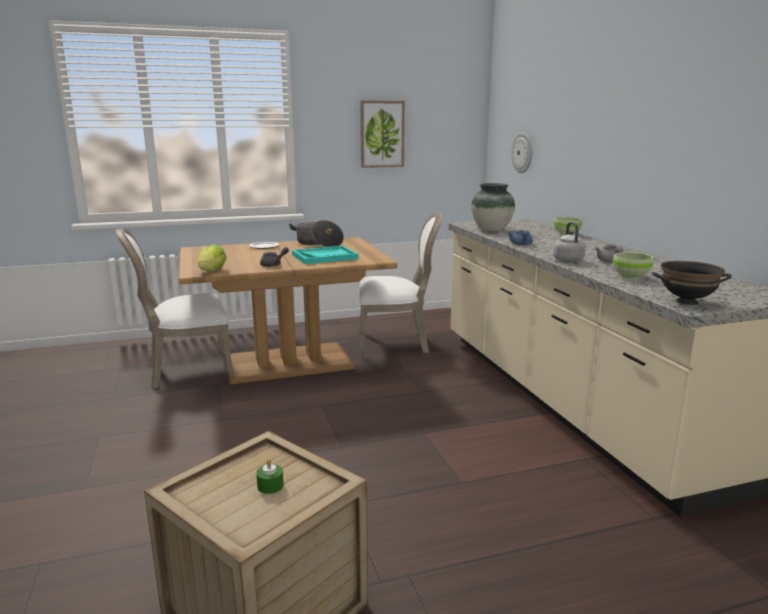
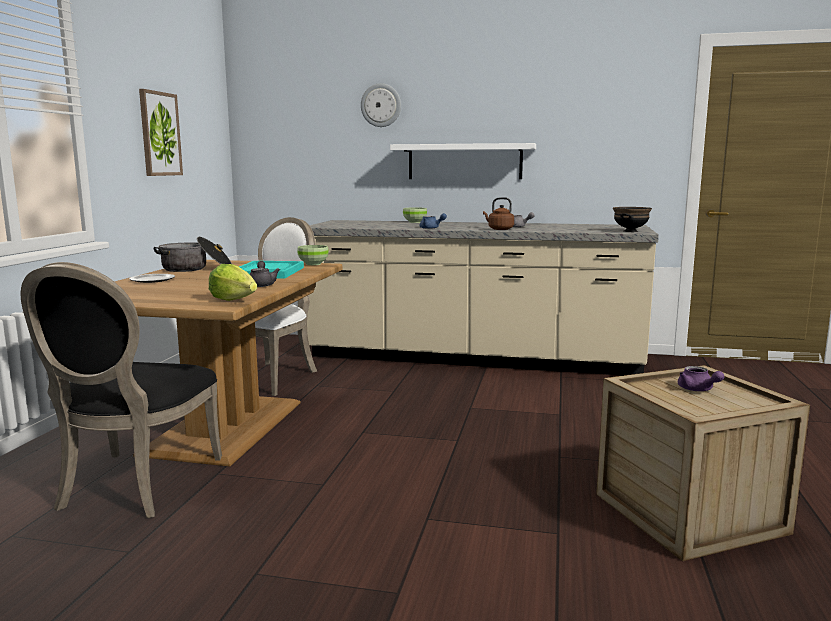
camera: 60 degrees left, 5 degrees down
(187, 371) = (134, 487): white chair -> black chair
(270, 486) = (697, 390): green candle -> purple teapot
(491, 230) = (361, 226): vase -> none
(523, 152) = (306, 156): wall clock -> wall clock (381, 105)
(567, 260) = (499, 229): grey kettle -> brown kettle
(629, 170) = (464, 162): none -> white shelf
(630, 277) = (563, 229): green bowl -> green bowl (313, 264)

